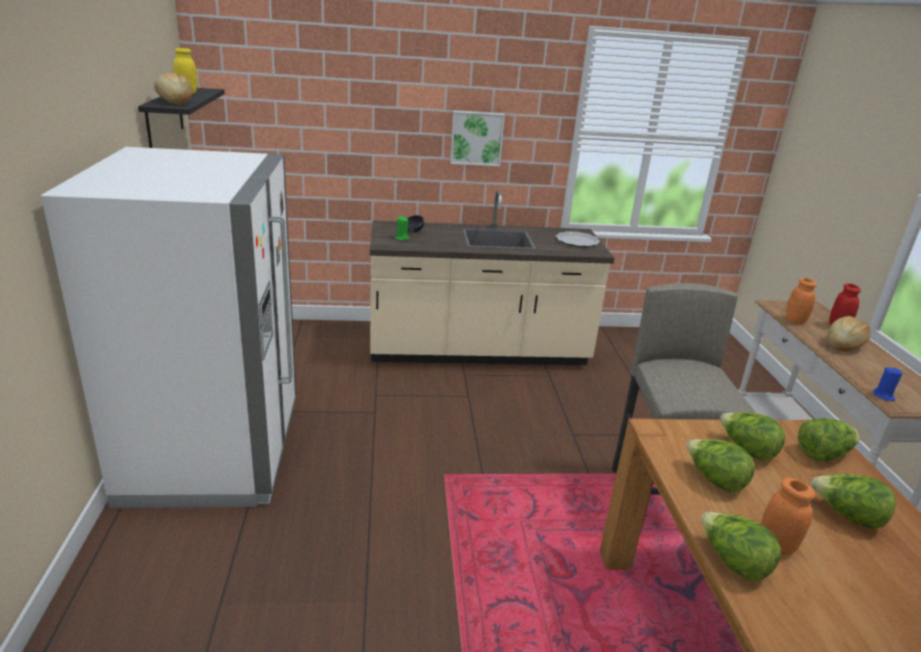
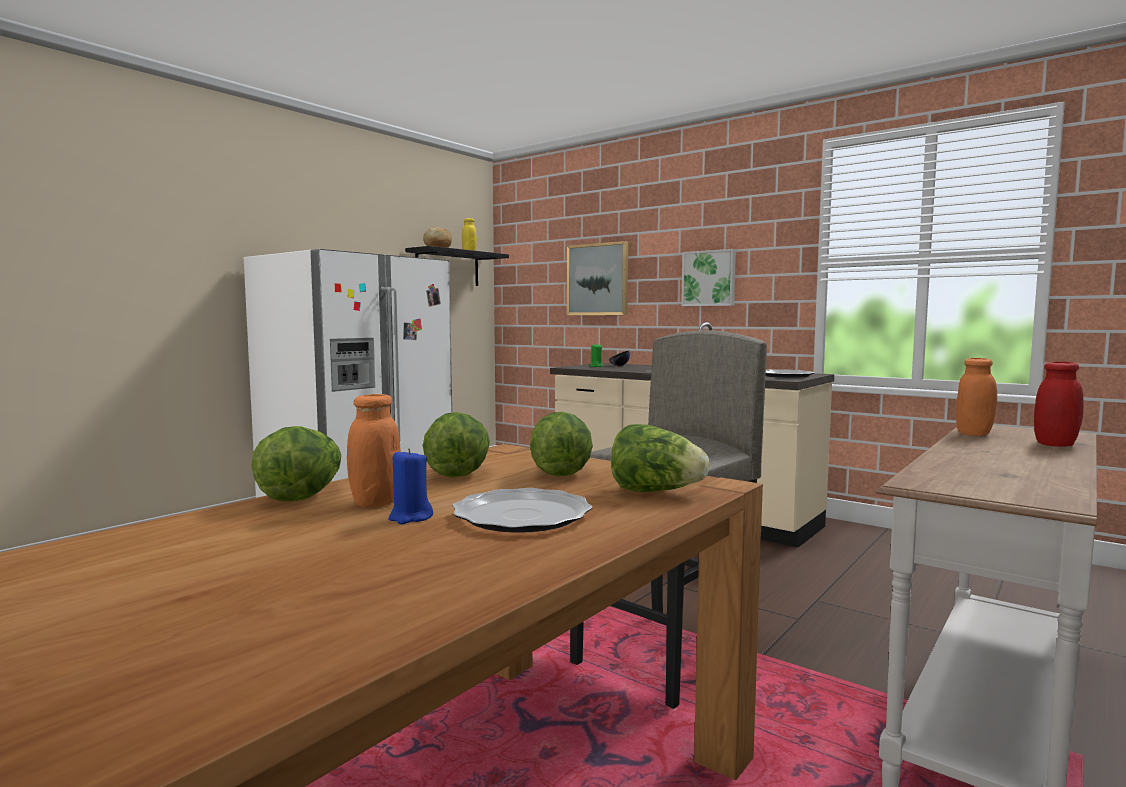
camera: 45 degrees right, 20 degrees down
(349, 128) = (598, 279): none -> picture
(843, 344) = (1007, 451): bread -> none
(847, 516) = (521, 516): lettuce -> plate
(883, 396) = (923, 477): blue candle -> blue candle (410, 518)

